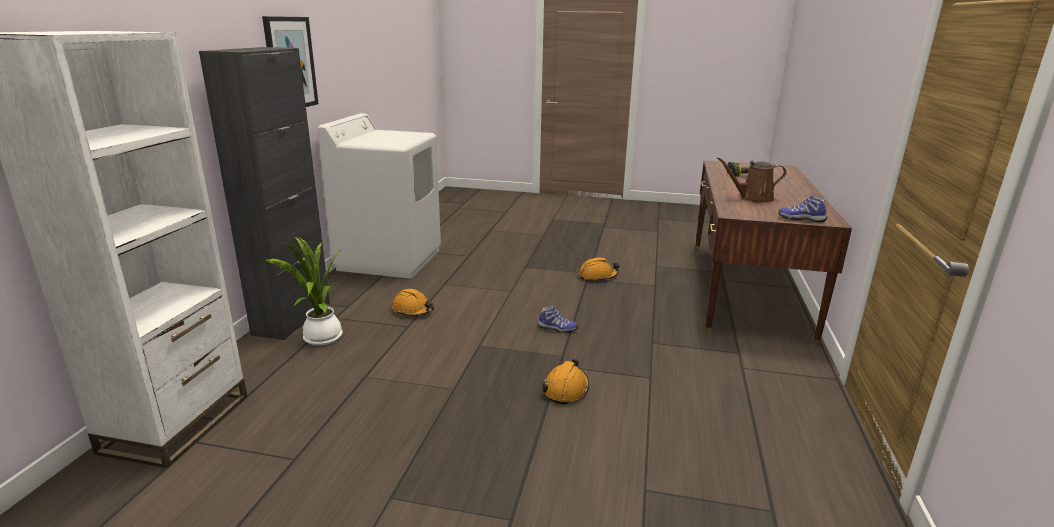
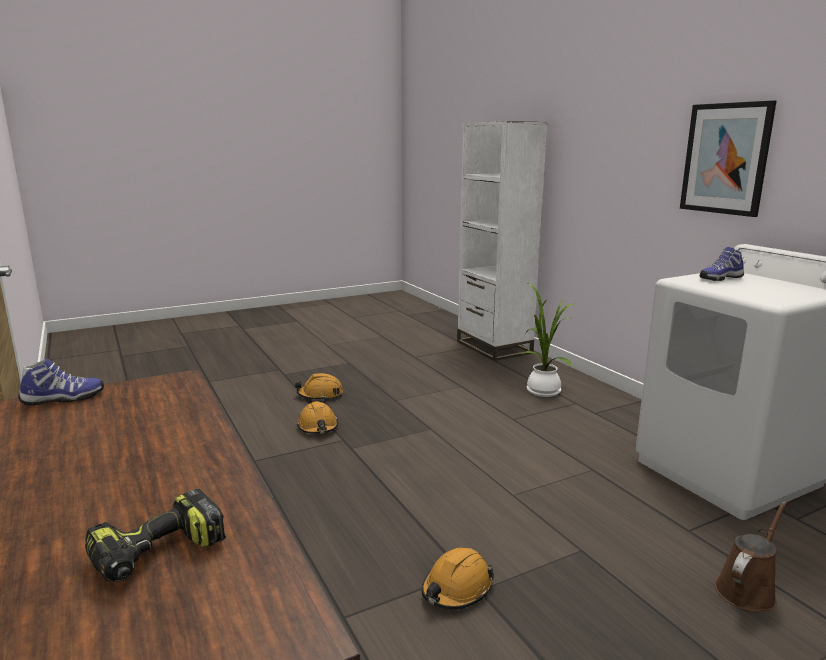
camera: 140 degrees right, 5 degrees down
(292, 318) = (598, 392): black cabinet -> none
(413, 310) = (543, 431): orange hard hat -> orange hard hat (320, 395)
(557, 328) = (390, 470): shoe -> shoe (719, 278)
(753, 198) = (142, 429): brown watering can -> brown watering can (747, 589)

